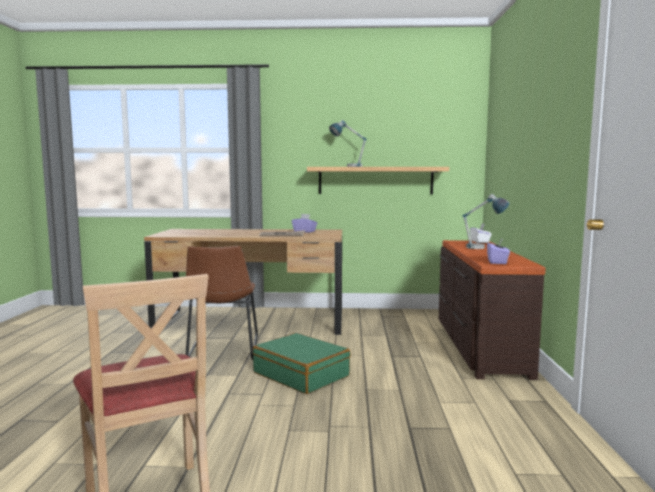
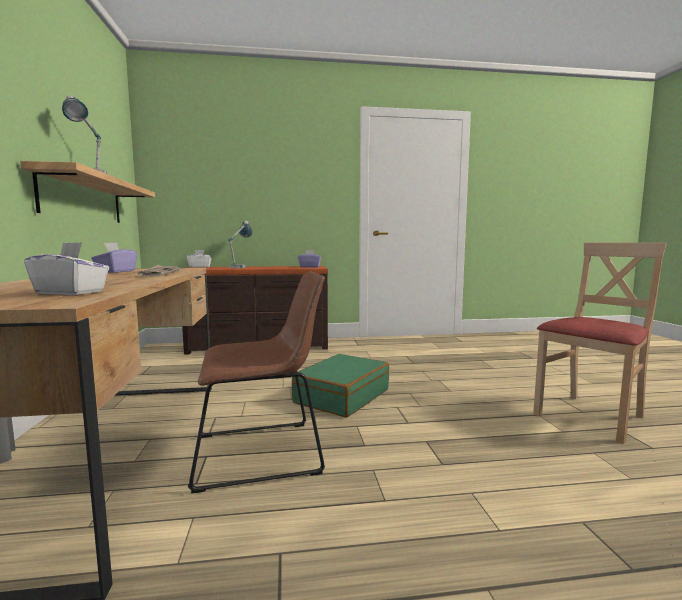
camera: 100 degrees left, 0 degrees up
(189, 234) = (71, 292): none -> white tissue box

